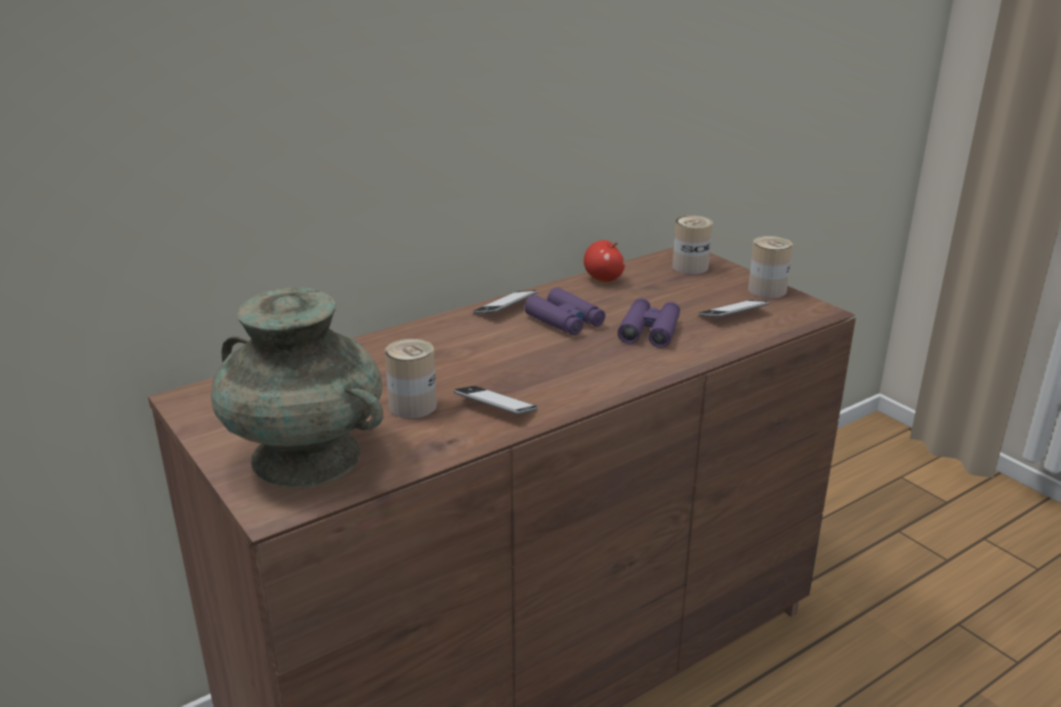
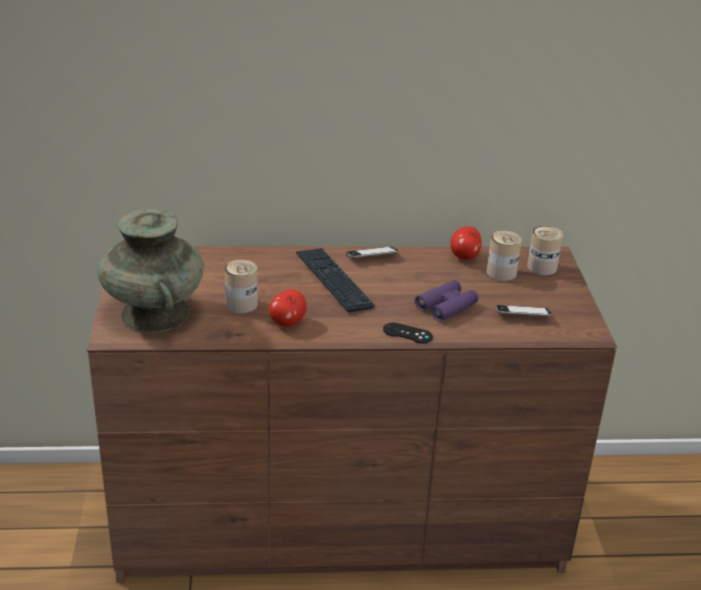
camera: 30 degrees right, 5 degrees up
(494, 345) = (333, 281): none -> keyboard
(495, 406) = (287, 322): phone -> apple
(565, 321) = (399, 279): purple binoculars -> none
(646, 370) = (407, 333): none -> black game controller
(767, 290) = (575, 305): can -> can (501, 273)

